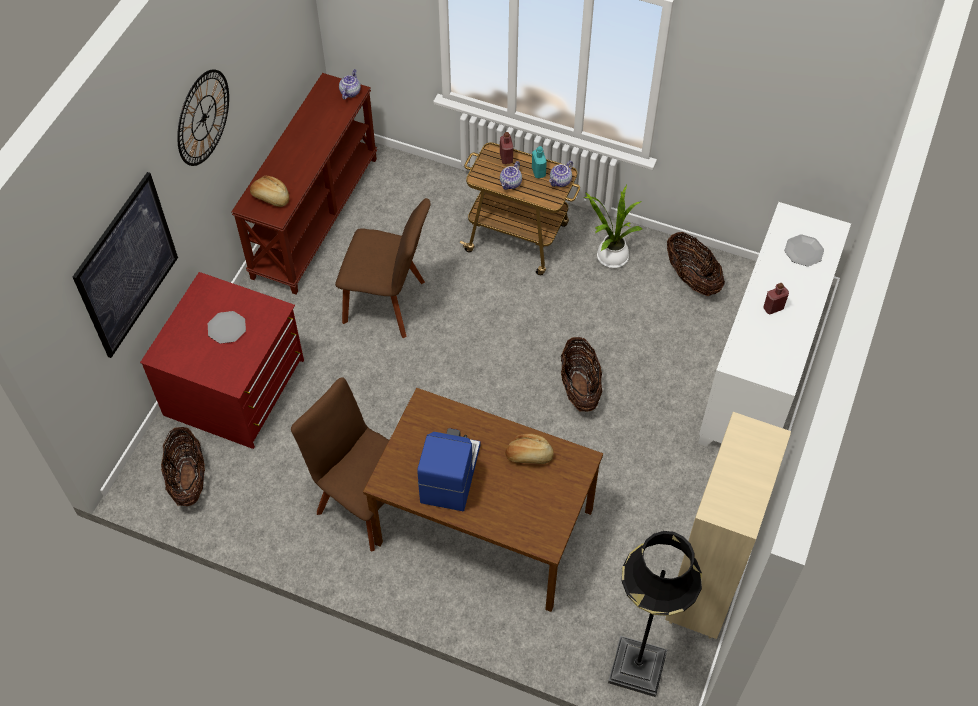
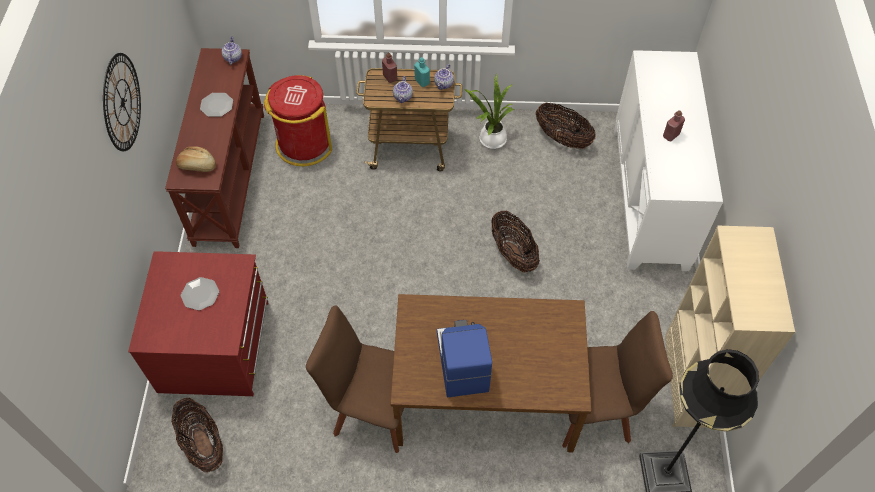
camera: 20 degrees left, 0 degrees up
(127, 266) = (94, 262): picture -> none
(388, 303) = (323, 231): brown chair -> brown chair (595, 410)
(406, 203) = (304, 144): none -> red trash can
(529, 455) = (523, 322): bread -> none
(803, 251) = (672, 83): plate -> plate (217, 105)

